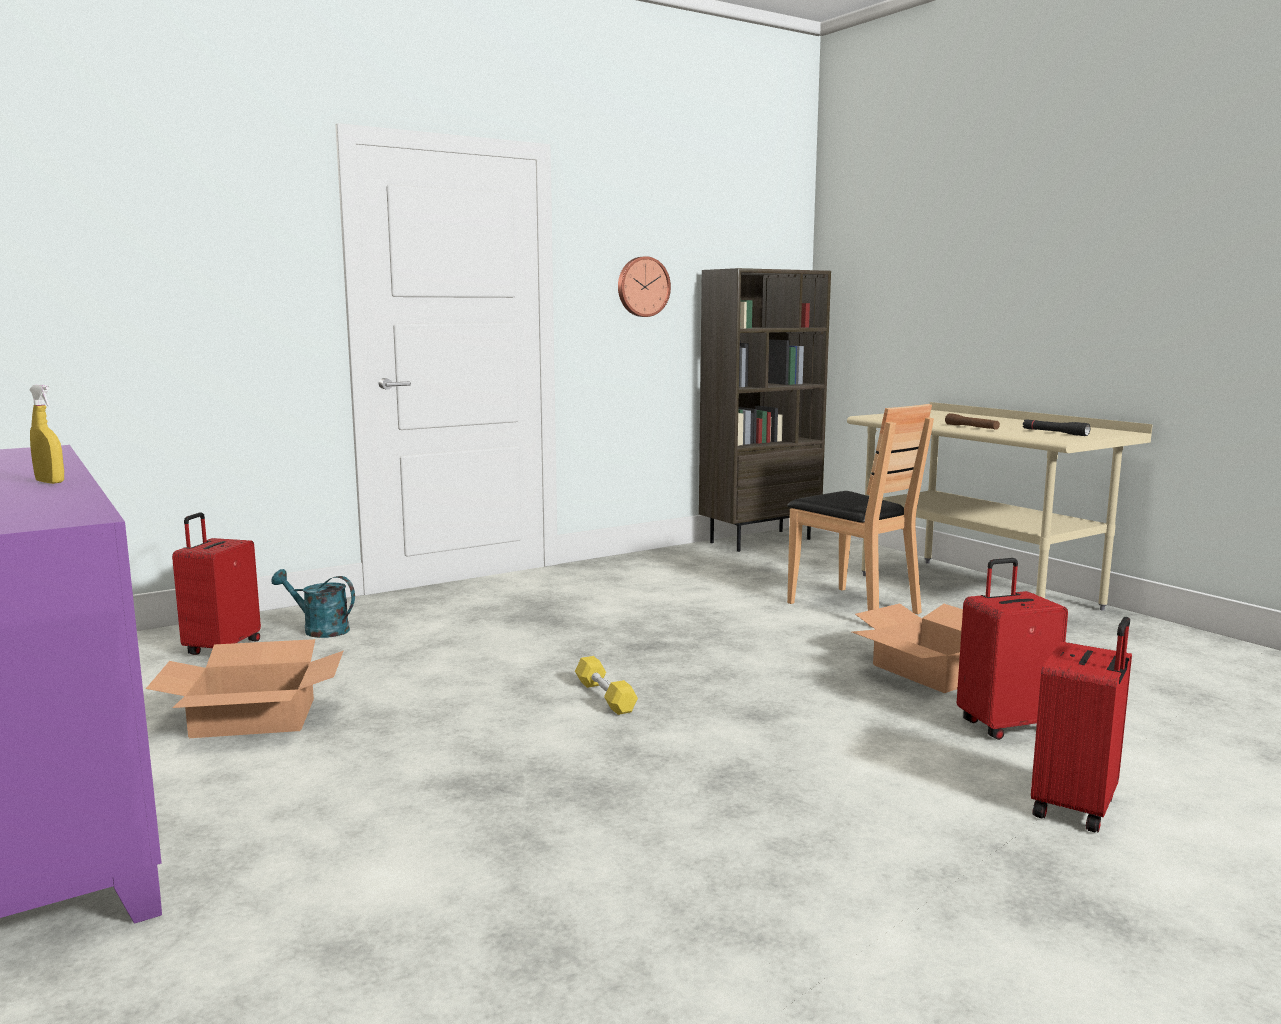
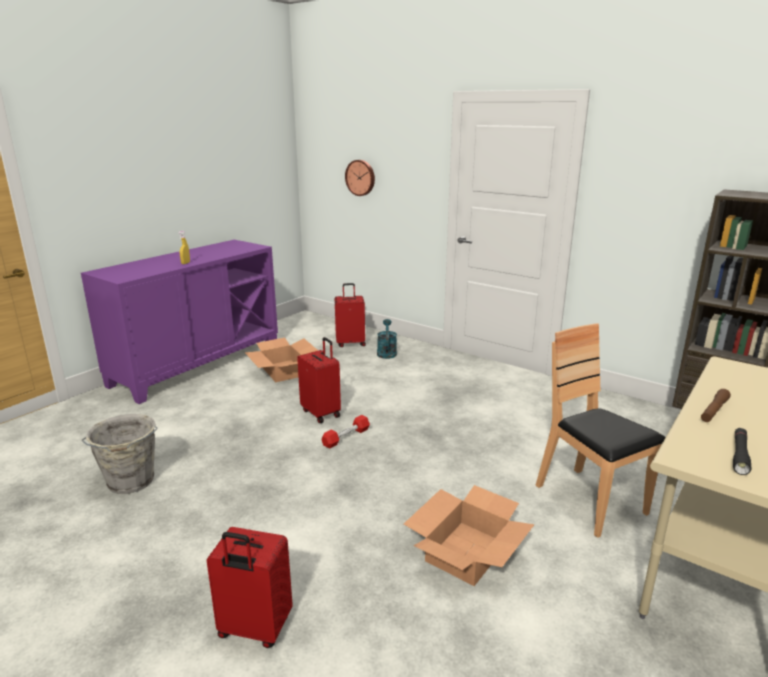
camera: 70 degrees right, 10 degrees up
(605, 696) = (346, 437): yellow dumbbell -> red dumbbell
(606, 921) = (130, 482): none -> grey bucket
(642, 287) = (658, 199): wall clock -> wall clock (361, 177)
(853, 607) = (589, 501): brown chair -> brown chair turned 120 degrees clockwise
(1005, 725) = (378, 594): red suitcase -> red suitcase (321, 413)

